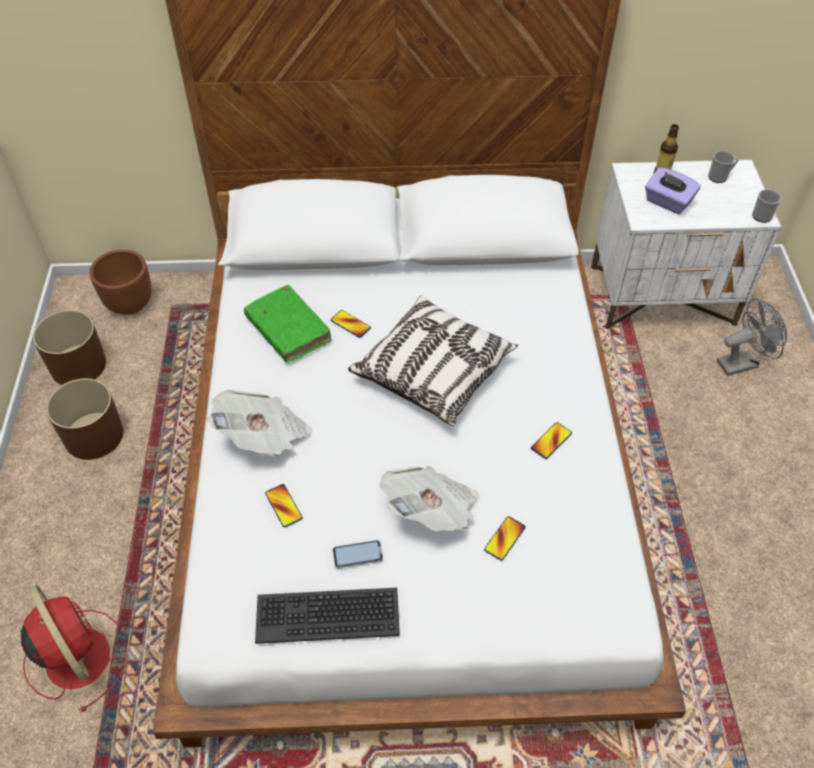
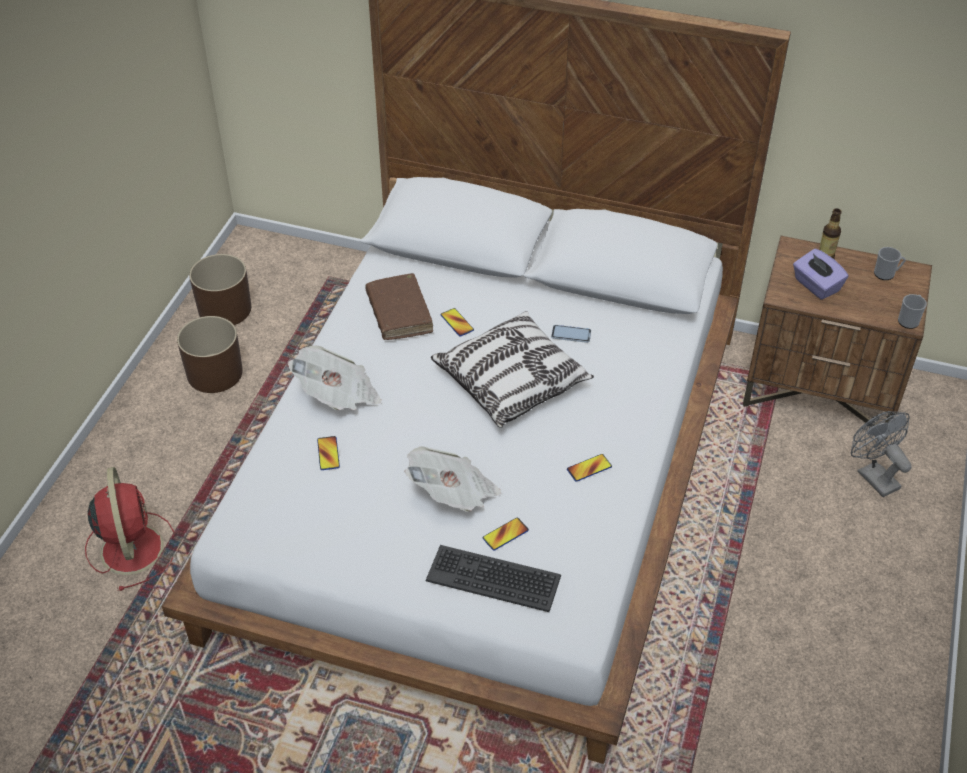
camera: 20 degrees right, 5 degrees down
(129, 303) = (291, 265): brown planter -> none
(288, 330) = (399, 314): green book -> brown book
(327, 614) = (326, 546): keyboard -> keyboard (493, 578)
(357, 555) = (372, 509): phone -> phone (571, 334)
(662, 295) = (821, 389): white nightstand -> brown nightstand
(742, 362) = (873, 476): grey fan -> grey fan turned 120 degrees counterclockwise

